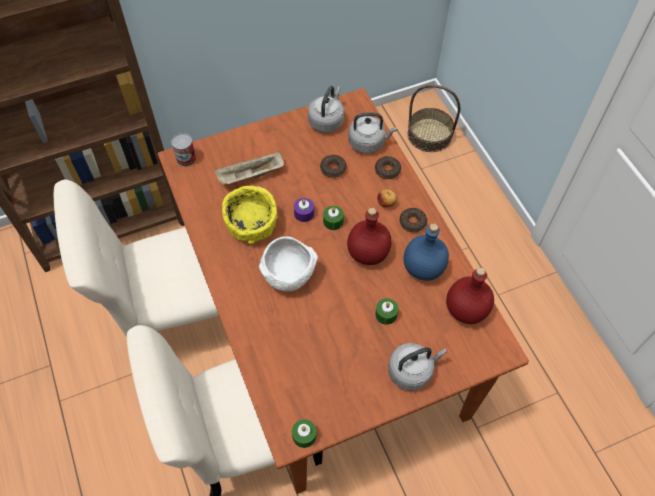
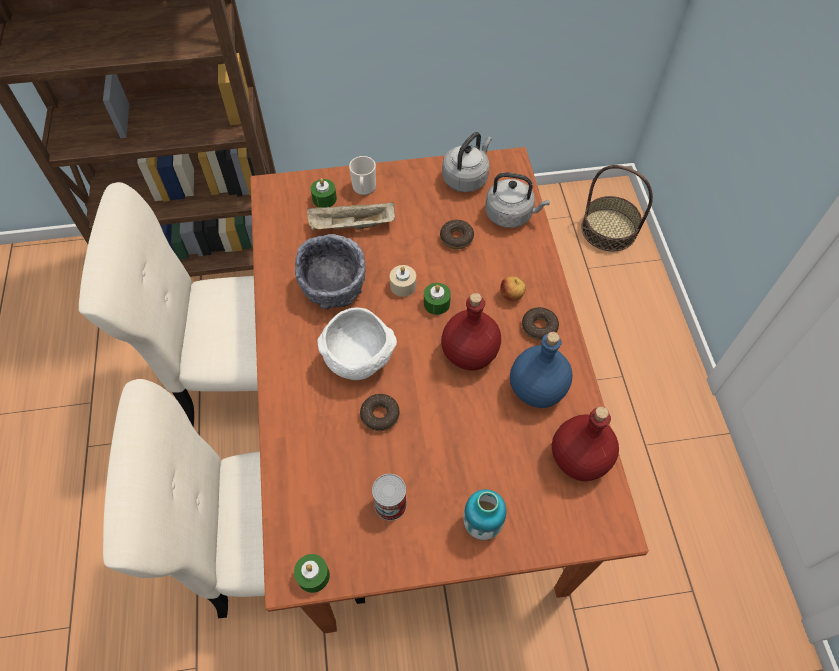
camera: 15 degrees right, 0 degrees up
(186, 158) = (281, 190): can -> can (390, 504)
(251, 145) = (364, 189): none -> mug
(252, 225) = (334, 286): yellow bowl -> grey bowl
(304, 213) = (403, 285): purple candle -> beige candle
(386, 314) = (469, 439): green candle -> green candle (324, 199)
(387, 170) = (525, 254): donut -> donut (380, 415)
(412, 371) = (482, 524): grey kettle -> vase

